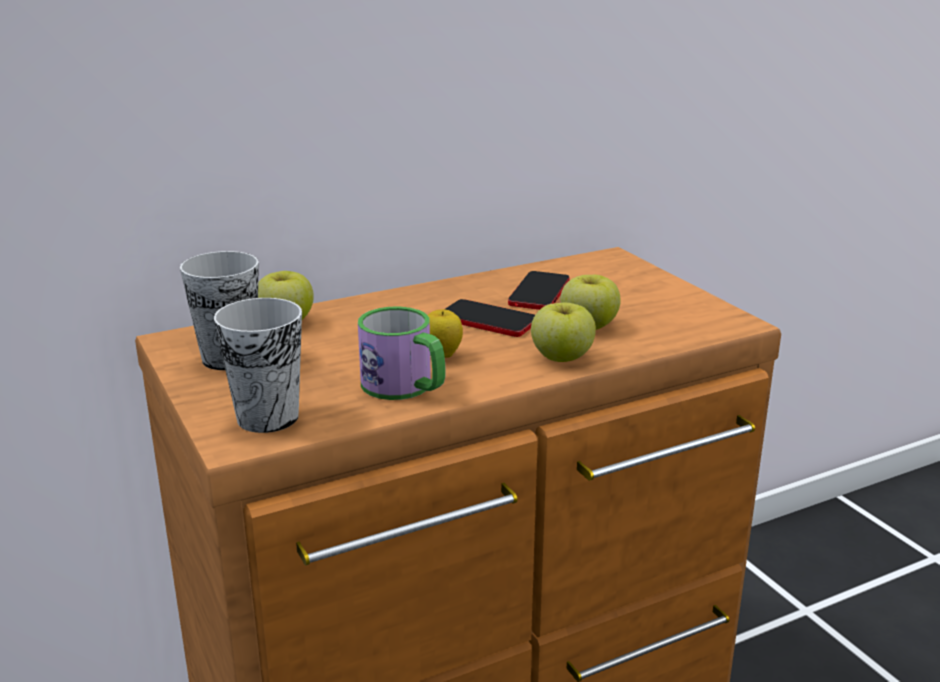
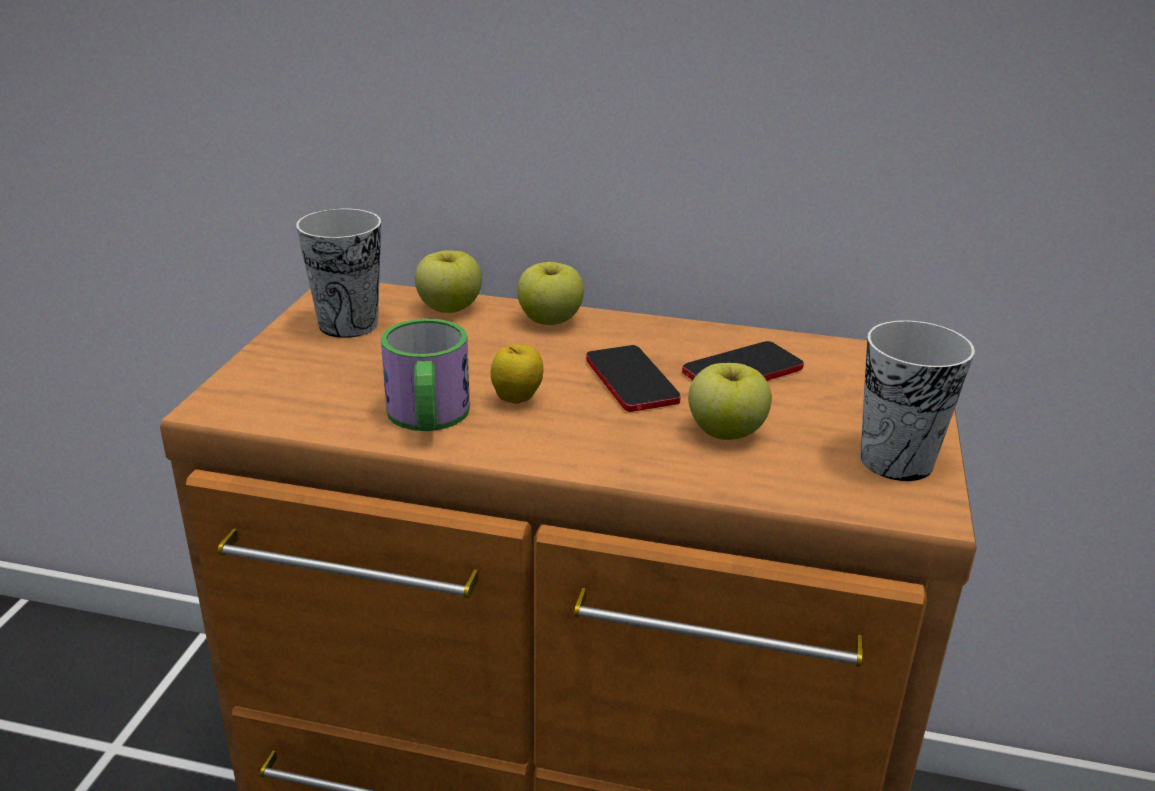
camera: 40 degrees right, 5 degrees up
(268, 417) = (277, 394): cup -> cup (896, 461)
(562, 357) = (630, 455): apple -> apple (550, 320)

